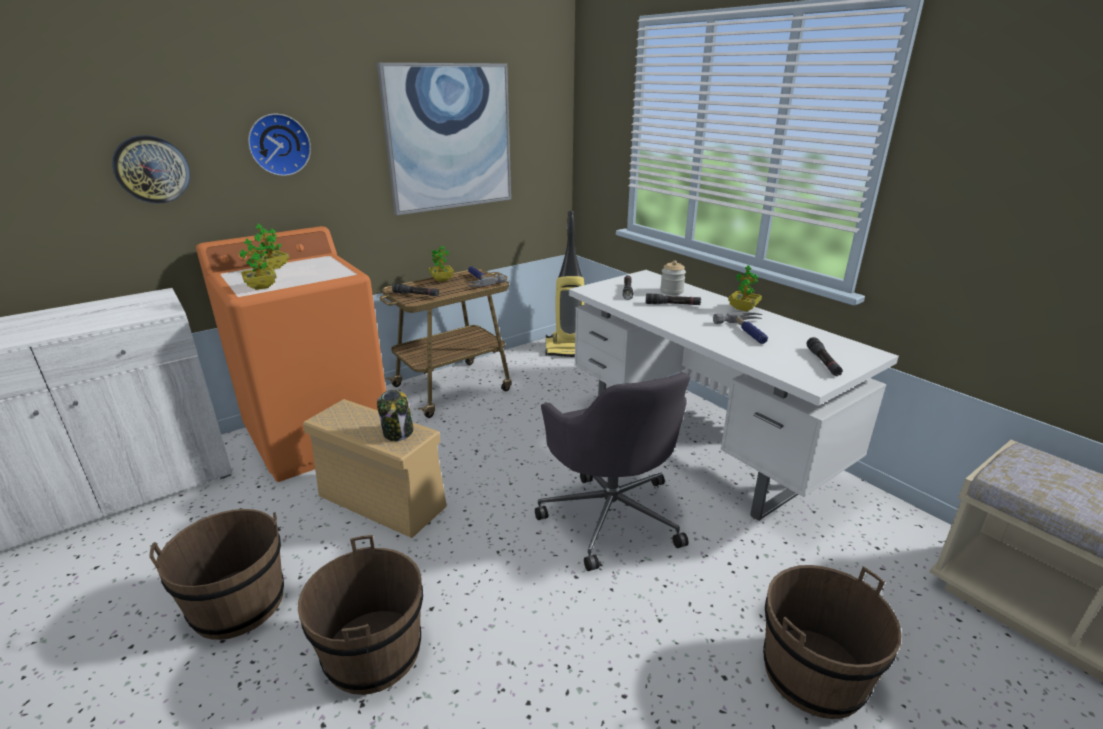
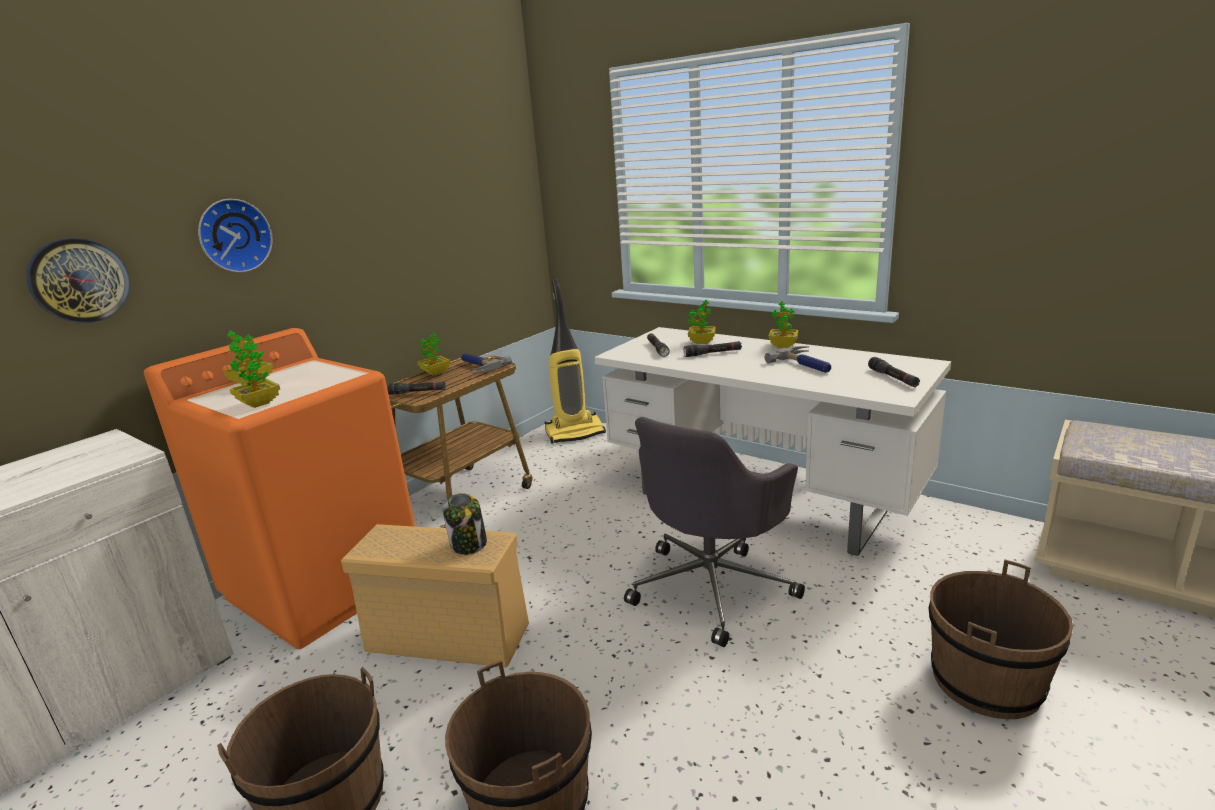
camera: 15 degrees left, 5 degrees down
(449, 138) = (420, 212): picture -> none
(611, 514) = (712, 586): grey office chair -> grey office chair turned 75 degrees clockwise
(671, 291) = (702, 342): jar -> potted plant

